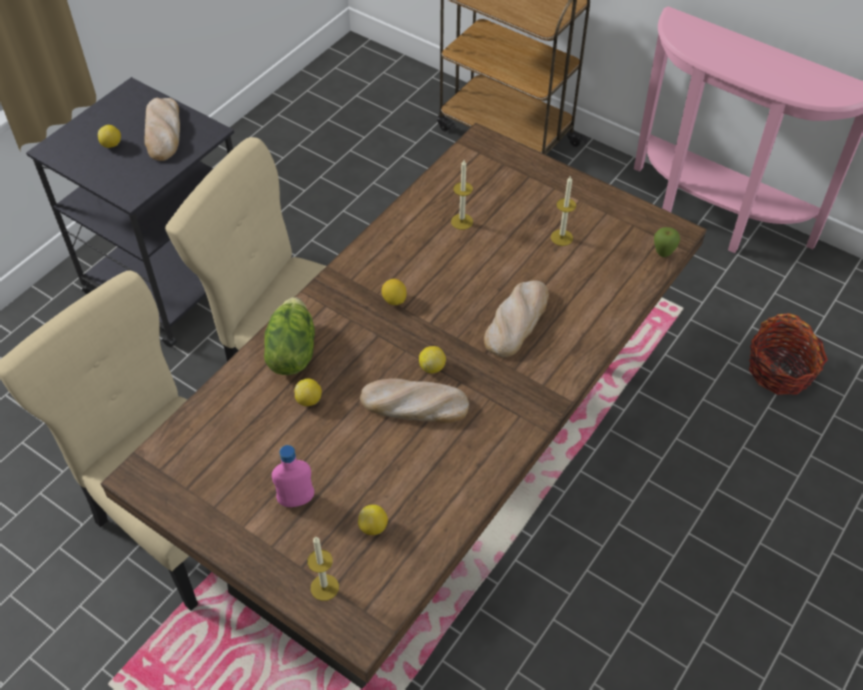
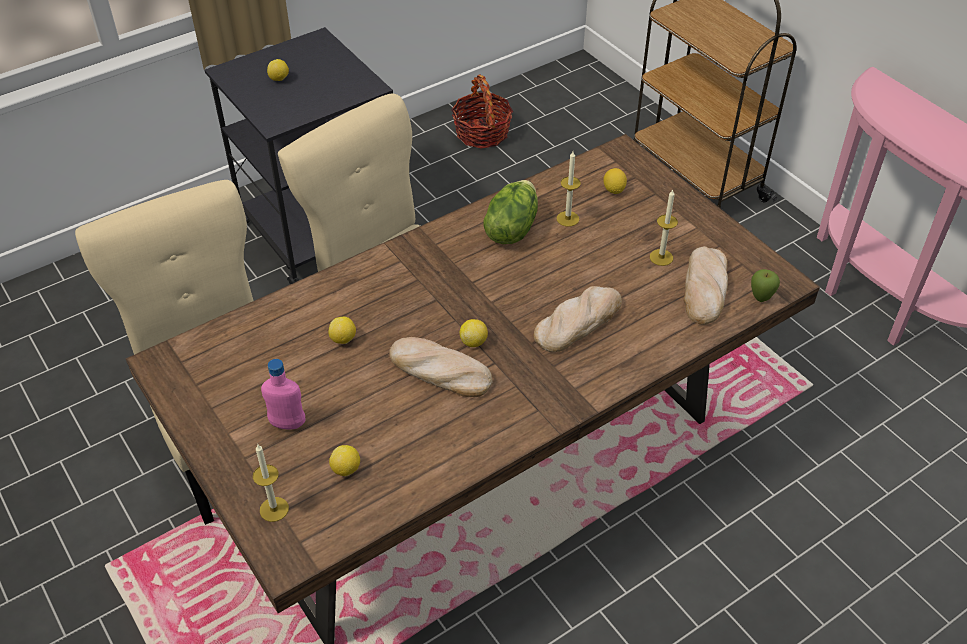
camera: 20 degrees right, 5 degrees down
(163, 132) = (329, 78): bread -> bread (705, 288)
(291, 352) = (348, 293): lettuce -> lettuce (511, 229)
(394, 300) = (467, 272): lemon -> lemon (614, 190)
(780, 370) = (896, 476): basket -> basket (482, 133)

